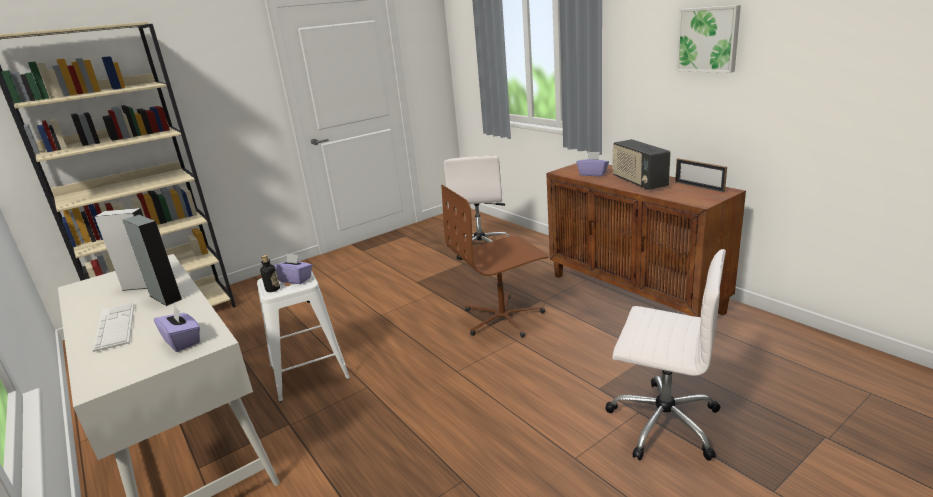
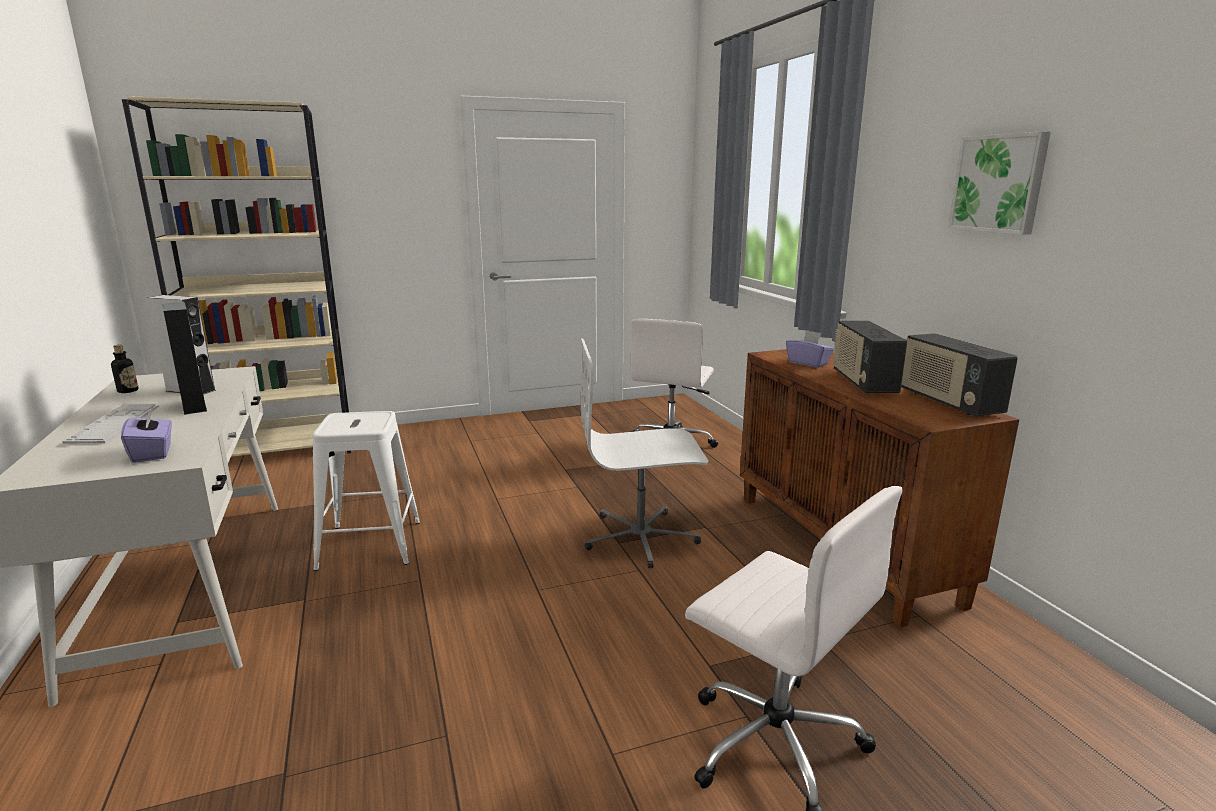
camera: 15 degrees right, 5 degrees down
(273, 289) = (332, 427): bottle -> bottle (128, 391)
(295, 279) = (366, 421): purple tissue box -> none
(503, 318) = (641, 538): brown office chair -> white office chair
(699, 187) = (948, 402): picture frame -> radio

